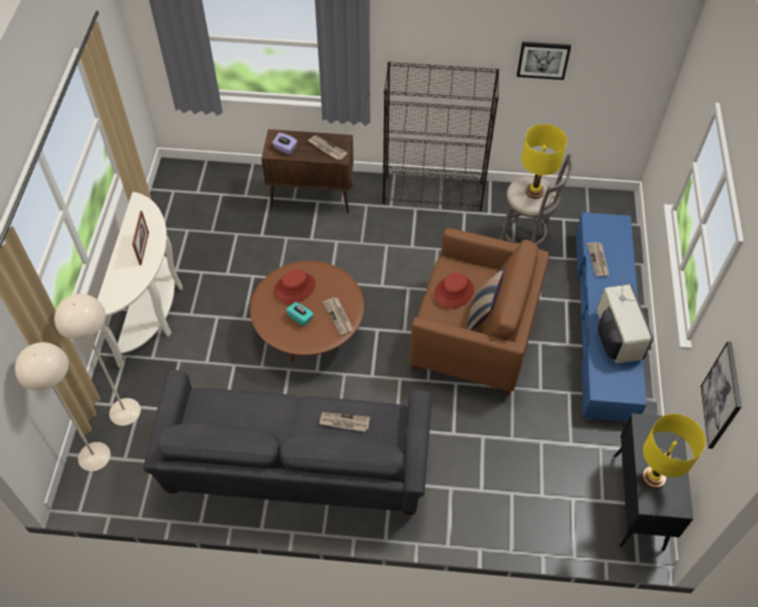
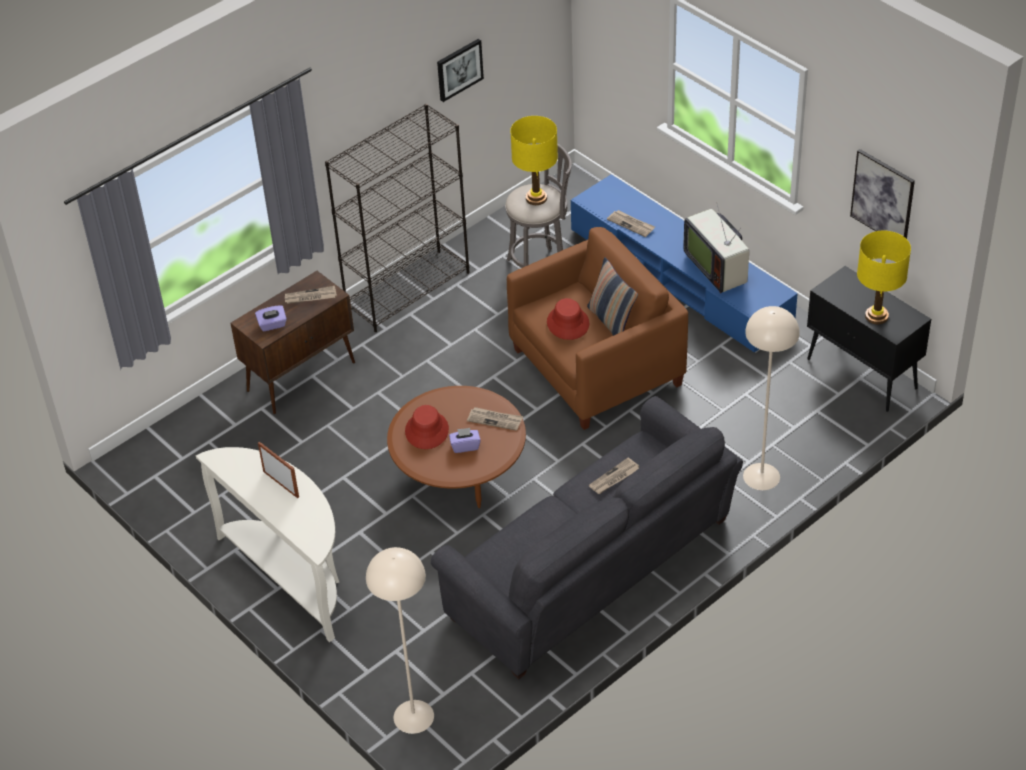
camera: 45 degrees left, 10 degrees down
(124, 411) = (388, 665): beige floor lamp -> beige floor lamp (761, 476)
(300, 317) = (465, 446): turquoise tissue box -> purple tissue box
(615, 338) = (717, 268): television -> television turned 150 degrees counterclockwise

